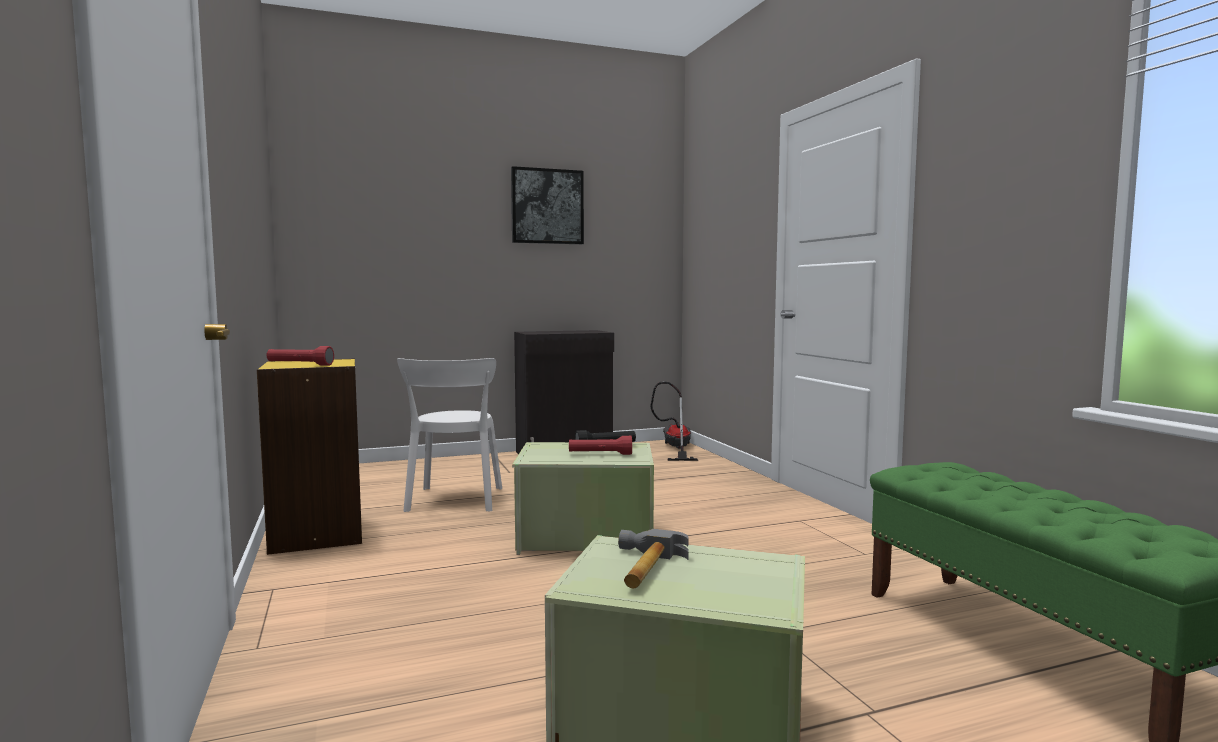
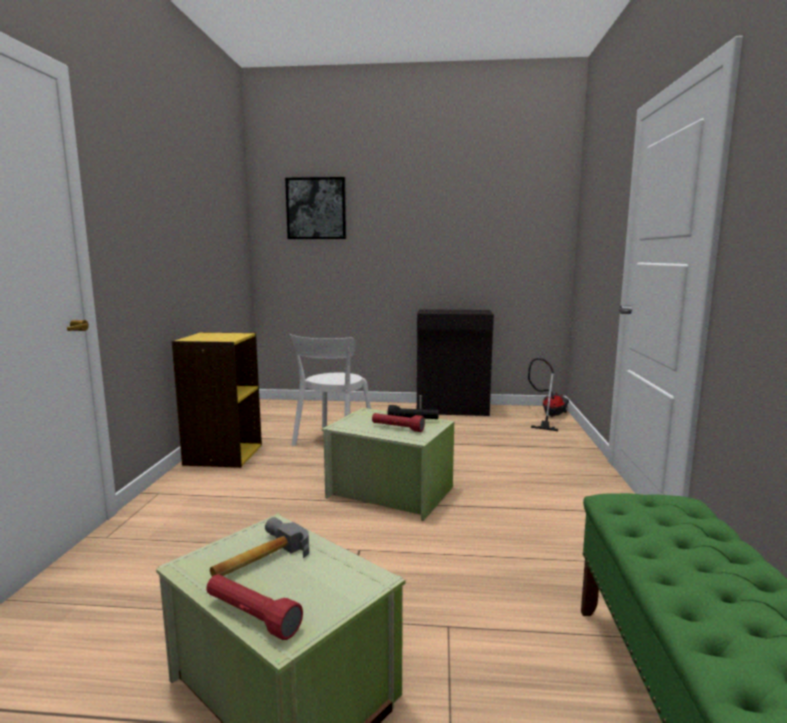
camera: 25 degrees right, 5 degrees up
(299, 365) = (205, 338): red flashlight -> red flashlight (251, 616)
(547, 206) = (449, 206): picture -> picture (316, 208)

